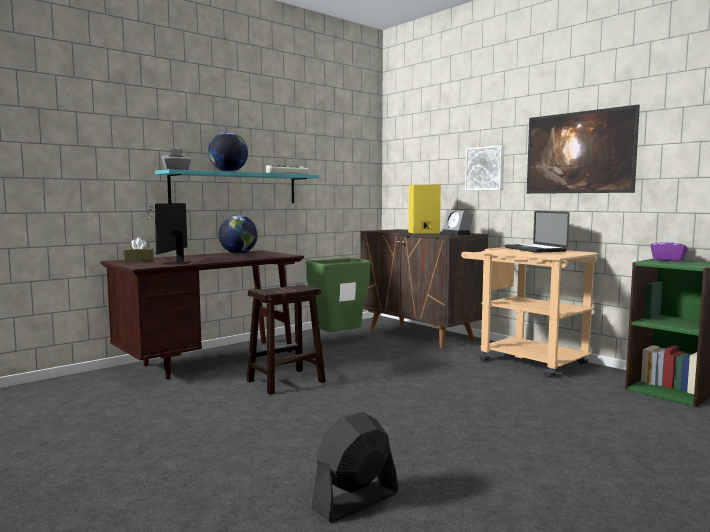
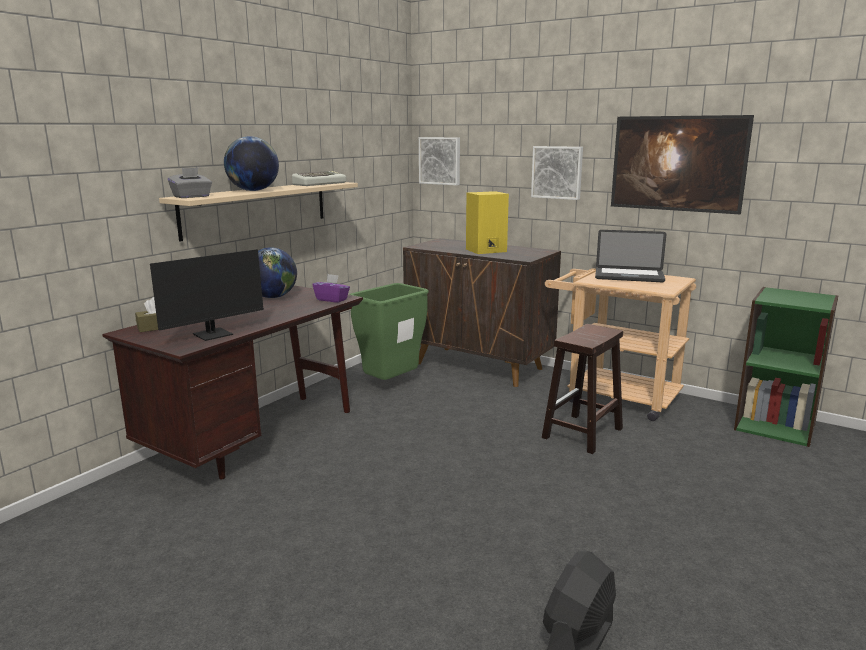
camera: 15 degrees left, 10 degrees up
(174, 263) = (219, 333): monitor -> monitor turned 120 degrees counterclockwise
(235, 188) = (257, 208): turquoise shelf -> beige shelf
(285, 382) = (375, 465): brown stool -> brown stool (582, 434)
(401, 167) = (440, 160): none -> picture
(457, 234) = (531, 254): alarm clock -> none
(534, 249) = (629, 276): laptop -> laptop turned 45 degrees counterclockwise
(668, 260) = (780, 292): purple tissue box -> purple tissue box (332, 299)

